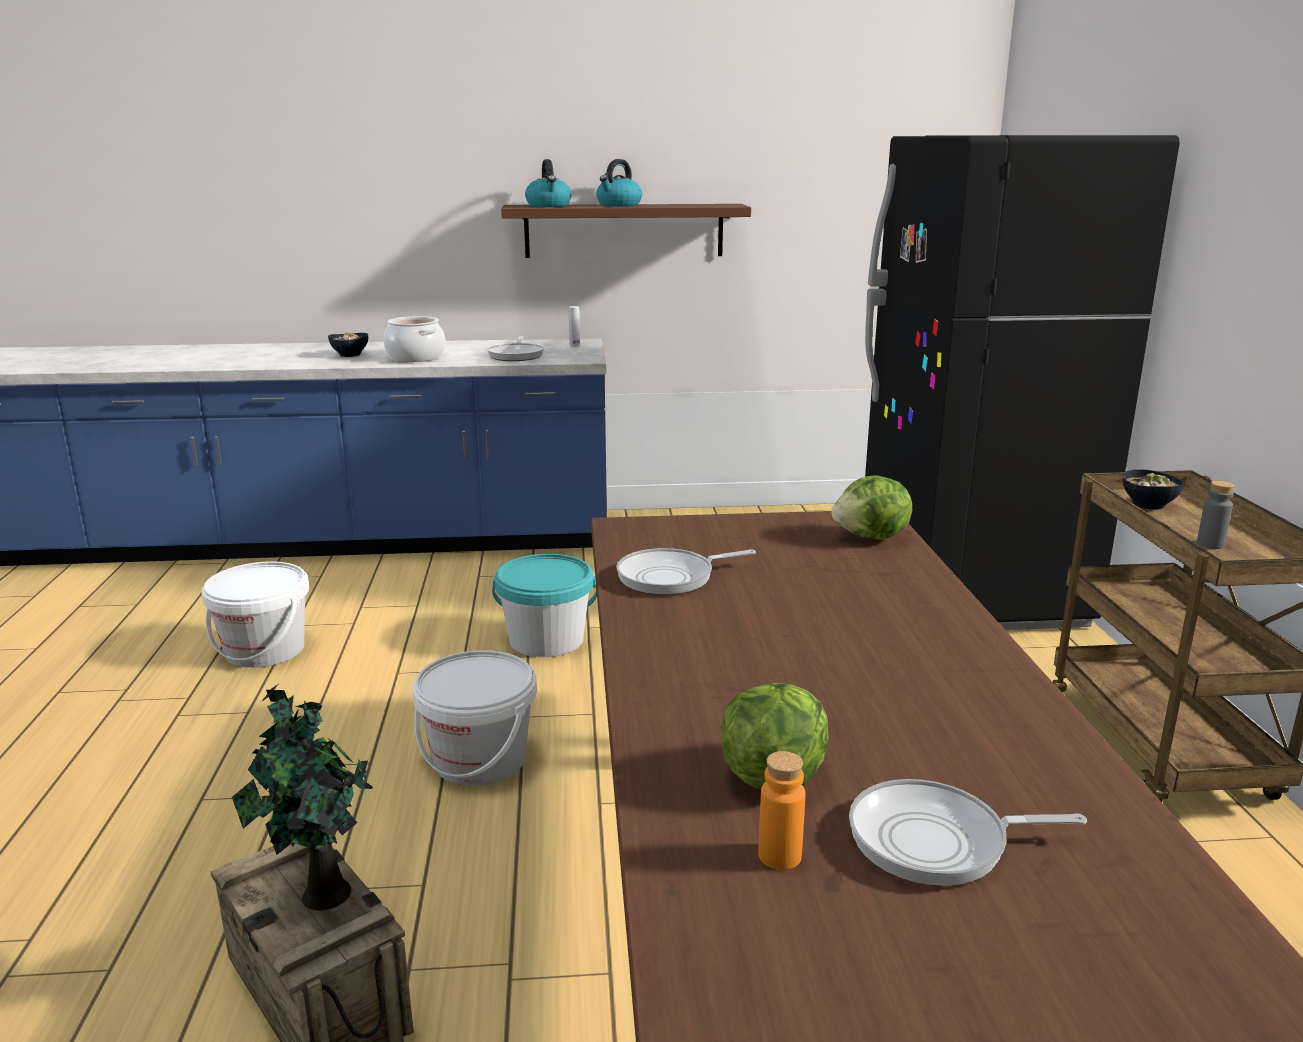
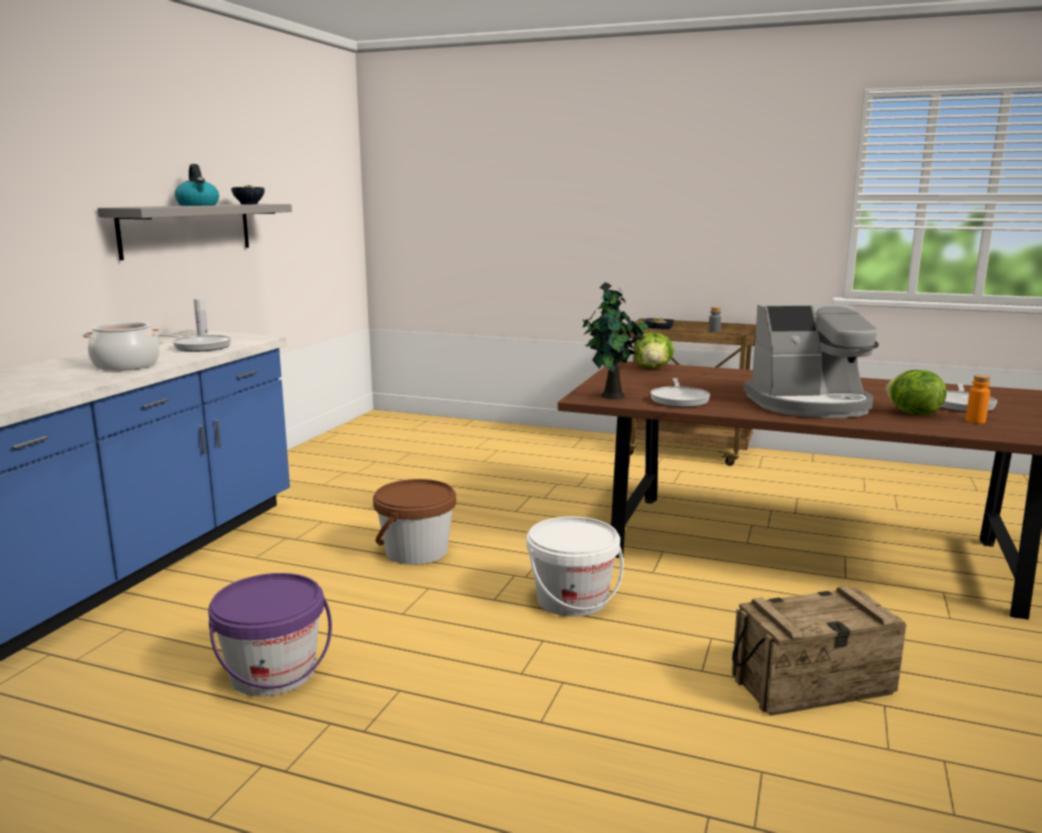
camera: 65 degrees left, 5 degrees down
(265, 650) = (273, 673): white bucket -> purple bucket
(321, 894) = (818, 605): potted plant -> potted plant (612, 396)
(350, 355) = (50, 379): bowl -> bowl (249, 204)
(546, 640) = (416, 551): turquoise bucket -> brown bucket
(549, 206) = (154, 206): kettle -> none
(624, 230) = (187, 229): brown shelf -> grey shelf
(745, 672) = (810, 404): none -> coffee machine
(969, 590) = (496, 438): black fridge -> none

